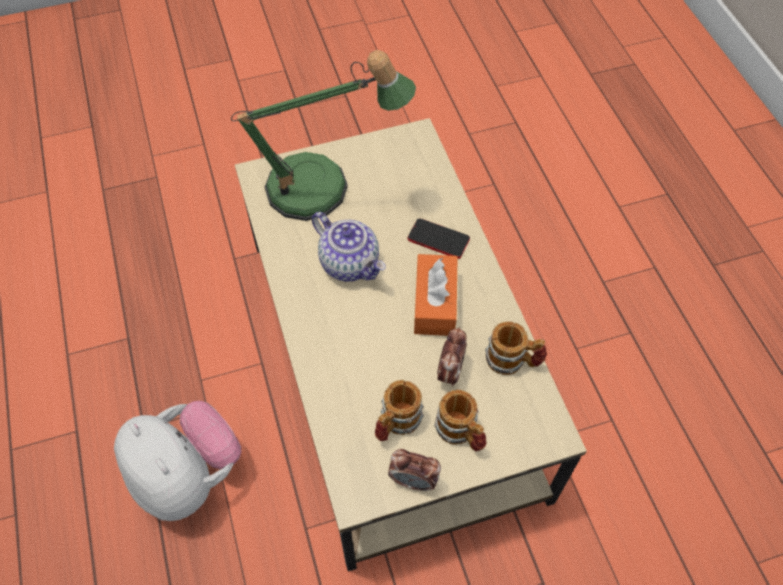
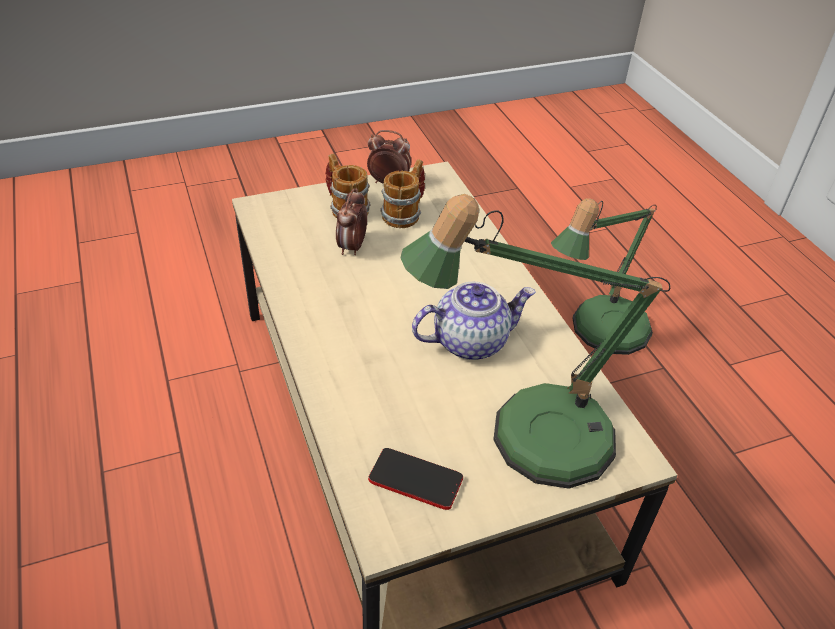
camera: 175 degrees right, 15 degrees down
(188, 476) = (600, 332): plush toy -> table lamp
(350, 263) = (470, 341): teapot -> teapot turned 120 degrees clockwise
(435, 303) = (365, 302): orange tissue box -> none
(438, 239) = (358, 369): phone -> phone (415, 480)
(513, 361) = (285, 255): mug -> none

